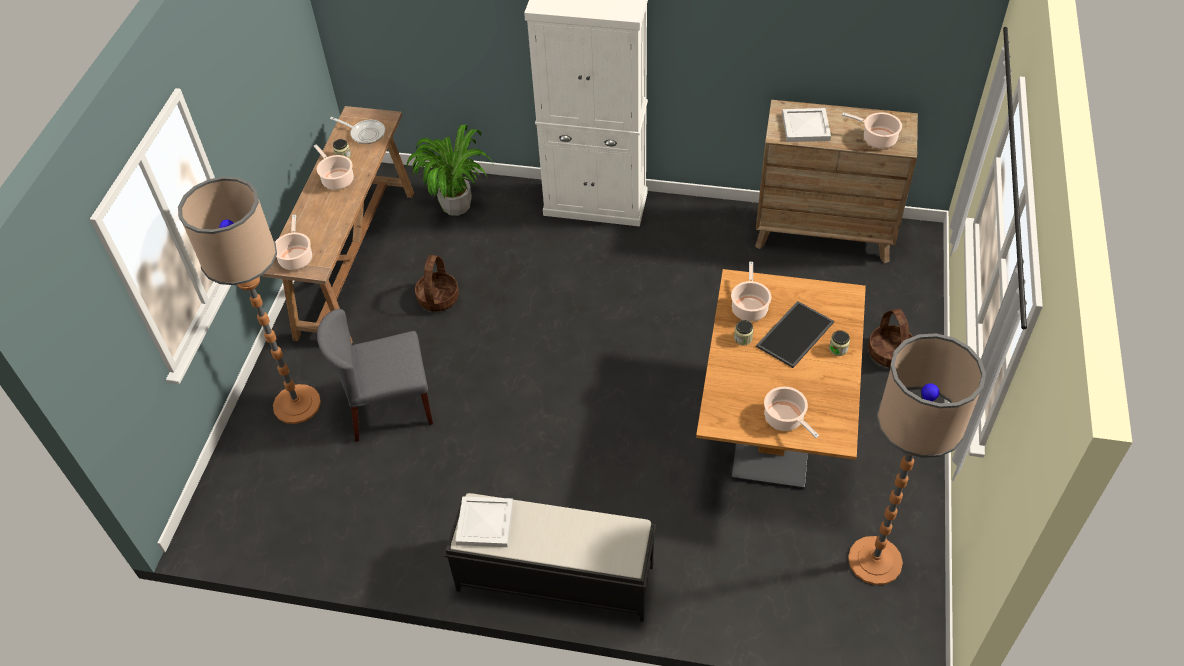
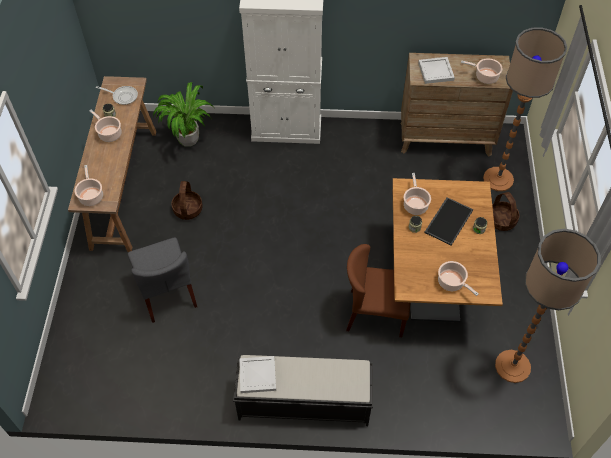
camera: 10 degrees left, 5 degrees up
(297, 404) = (101, 297): floor lamp -> floor lamp (498, 179)
(389, 407) = (167, 293): grey chair -> grey chair turned 90 degrees counterclockwise
(680, 464) = (375, 313): none -> brown chair

